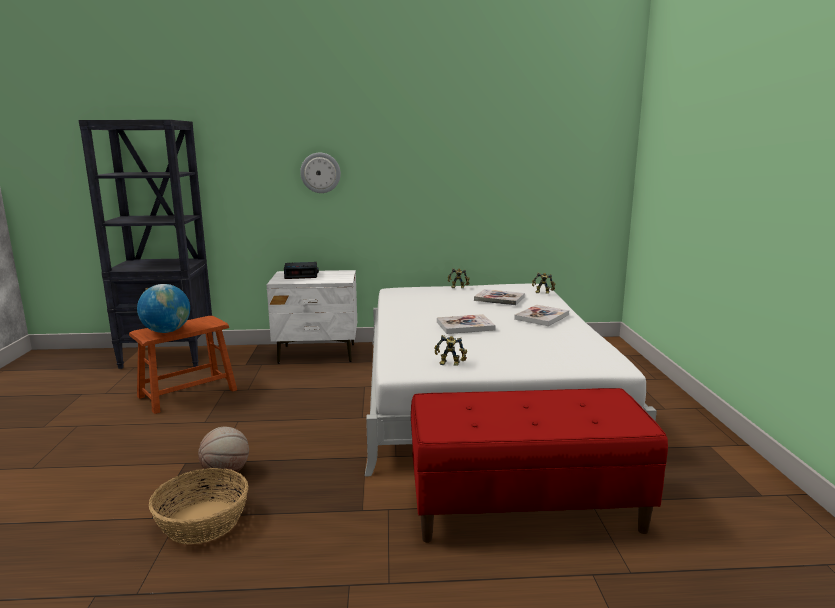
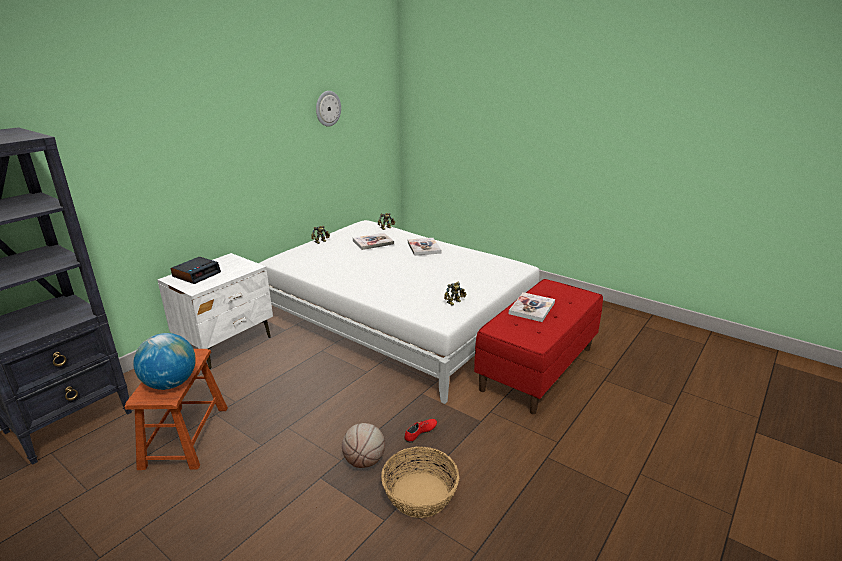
camera: 50 degrees left, 10 degrees up
(298, 483) = (420, 433): none -> red shoe
(320, 172) = (182, 164): wall clock -> wall clock (327, 108)
(465, 326) = (403, 272): book -> book (532, 308)

